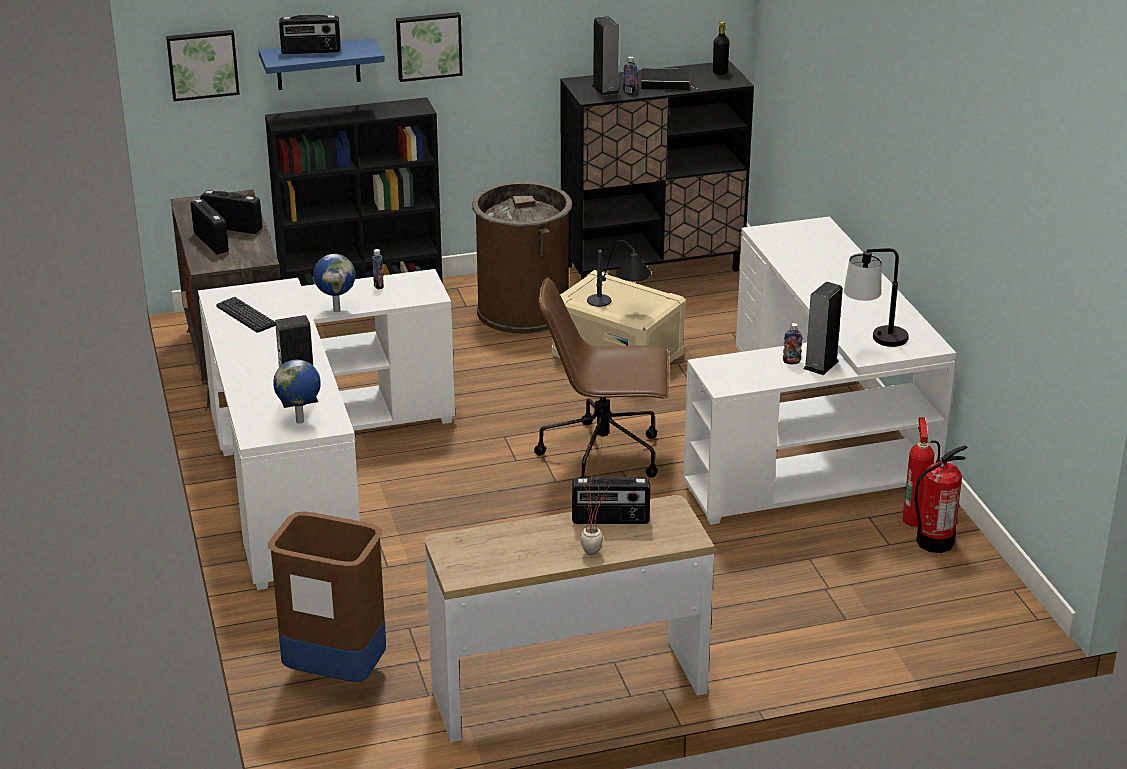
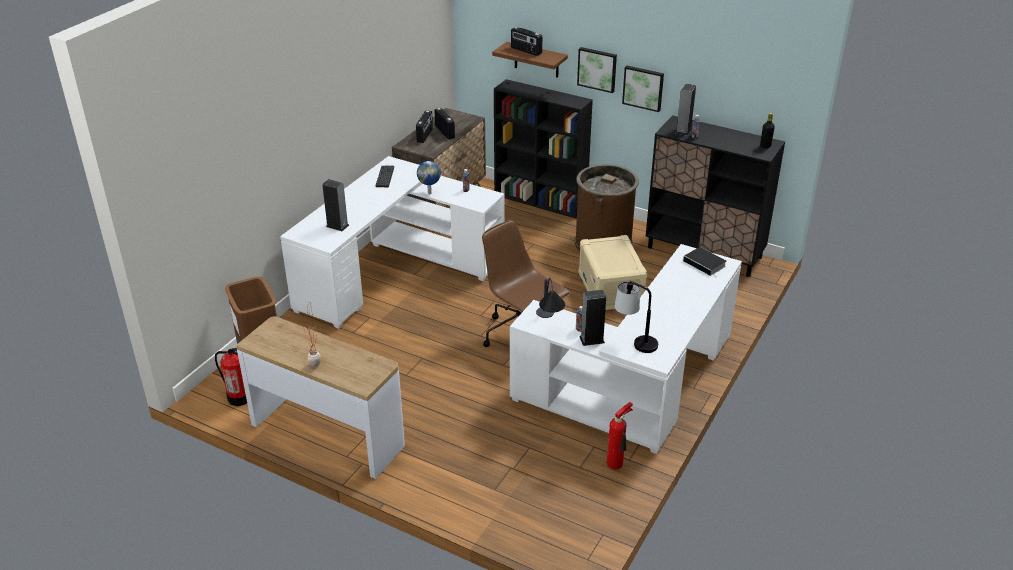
camera: 45 degrees right, 5 degrees up
(202, 64) = (478, 40): picture -> picture (643, 87)
(301, 421) = (320, 236): globe -> none
(318, 64) = (536, 60): blue shelf -> brown shelf
(610, 520) = (349, 355): radio -> none
(620, 307) = (605, 261): table lamp -> table lamp (549, 323)
(666, 83) = (723, 140): book -> book (705, 264)
(934, 542) = (604, 481): fire extinguisher -> fire extinguisher (239, 398)

